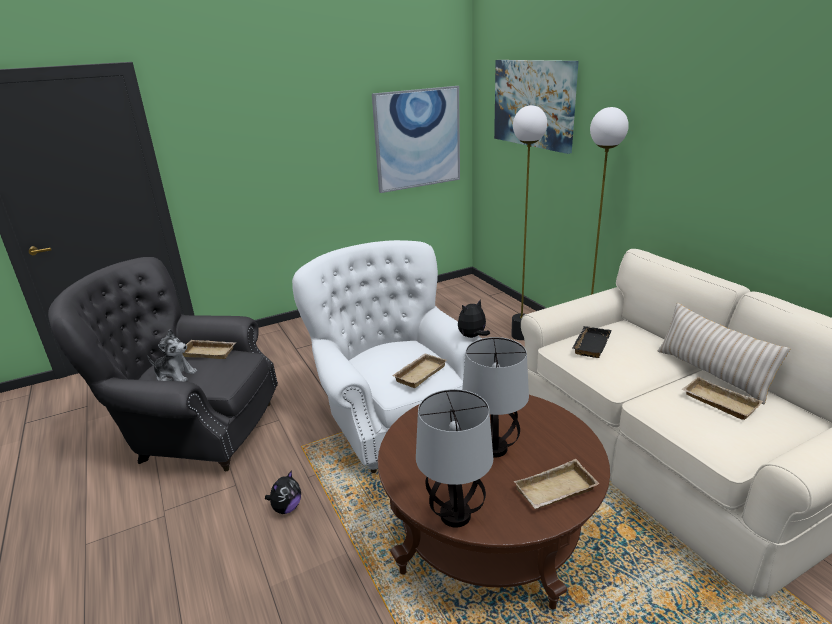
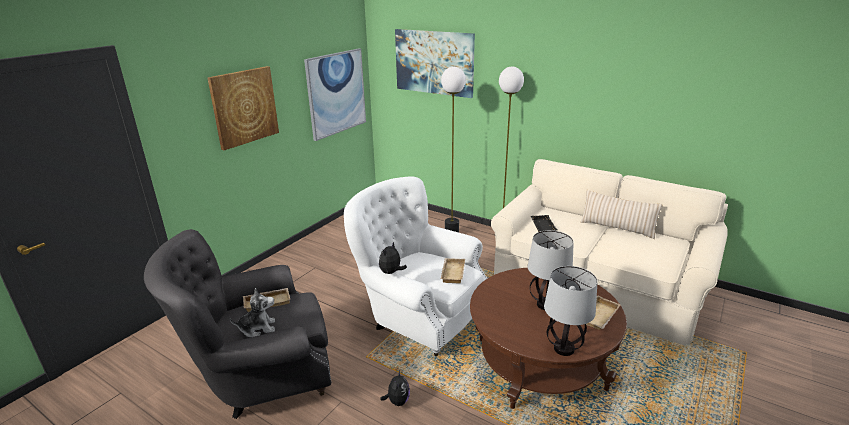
camera: 30 degrees left, 0 degrees up
(285, 142) = (244, 107): none -> picture
(472, 337) = (474, 238): plush toy -> plush toy (391, 272)
(717, 402) = (634, 244): beige tray -> none

